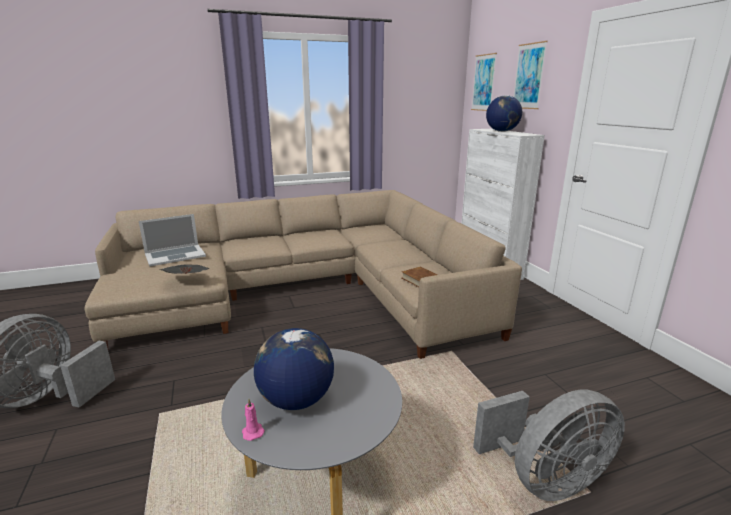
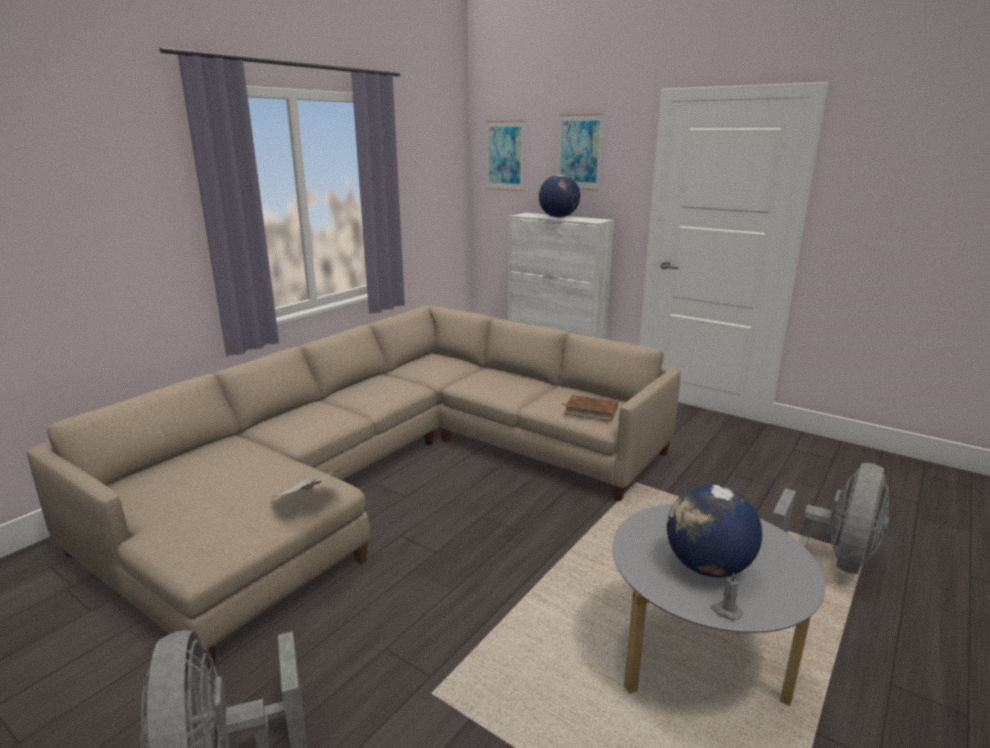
camera: 35 degrees left, 0 degrees up
(175, 255) = (214, 471): laptop -> none
(252, 432) = (726, 611): pink candle -> grey candle

